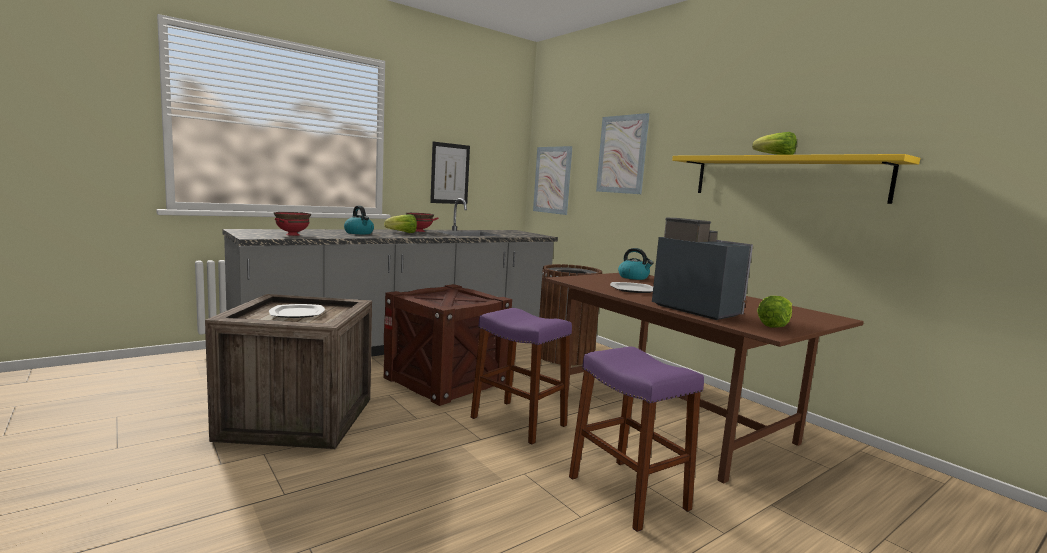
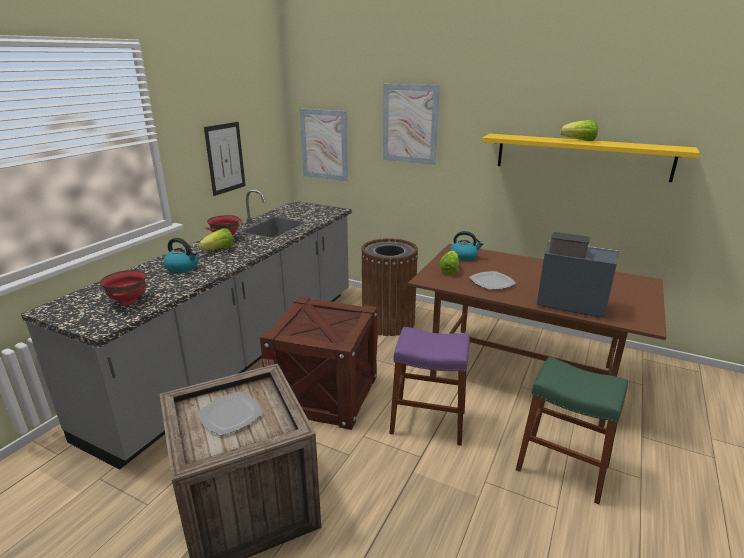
camera: 25 degrees left, 15 degrees up
(627, 493) = (562, 467): purple stool -> green stool
(775, 325) = (635, 310): lettuce -> lettuce (449, 270)

